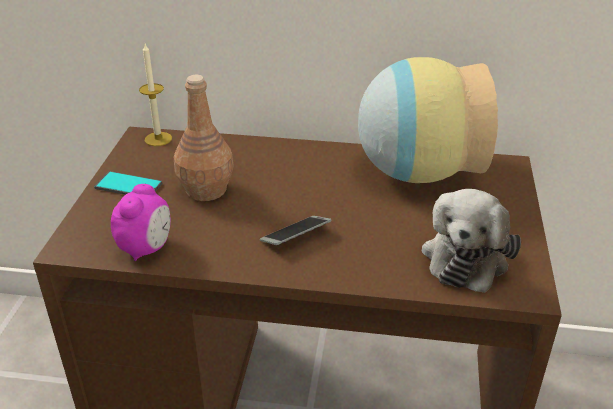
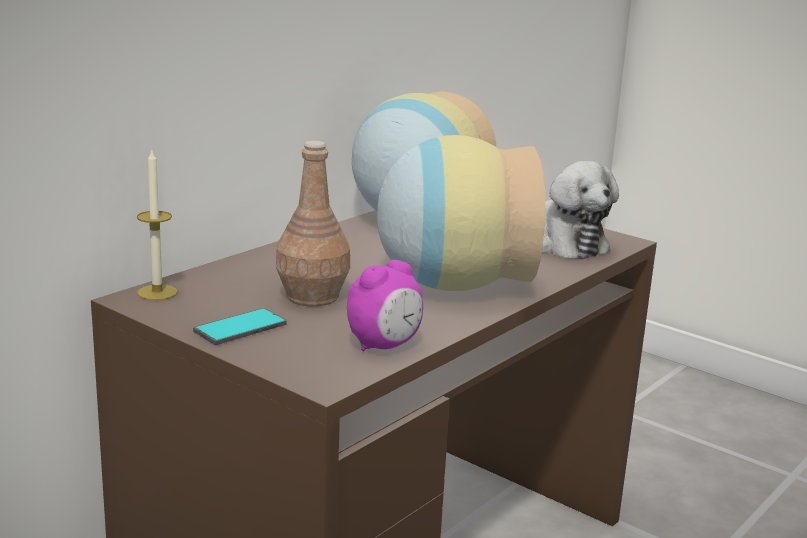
camera: 60 degrees left, 15 degrees down
(146, 248) = (384, 345): alarm clock -> alarm clock turned 90 degrees clockwise
(295, 236) = (452, 284): phone -> vase

